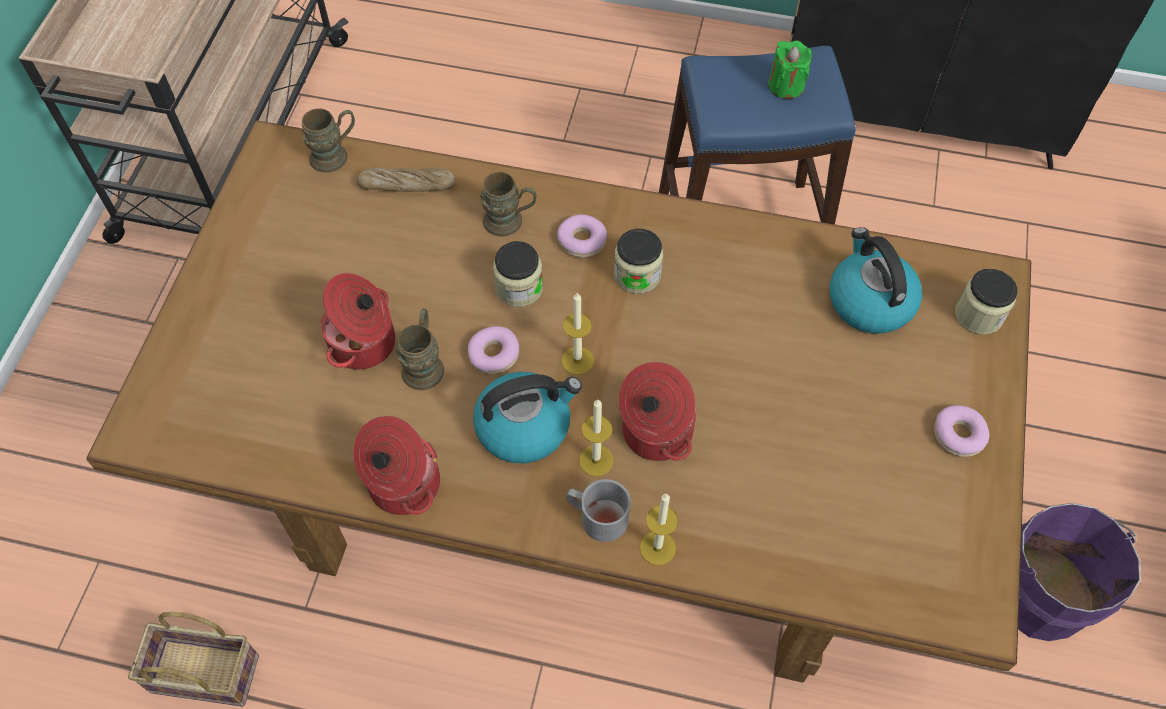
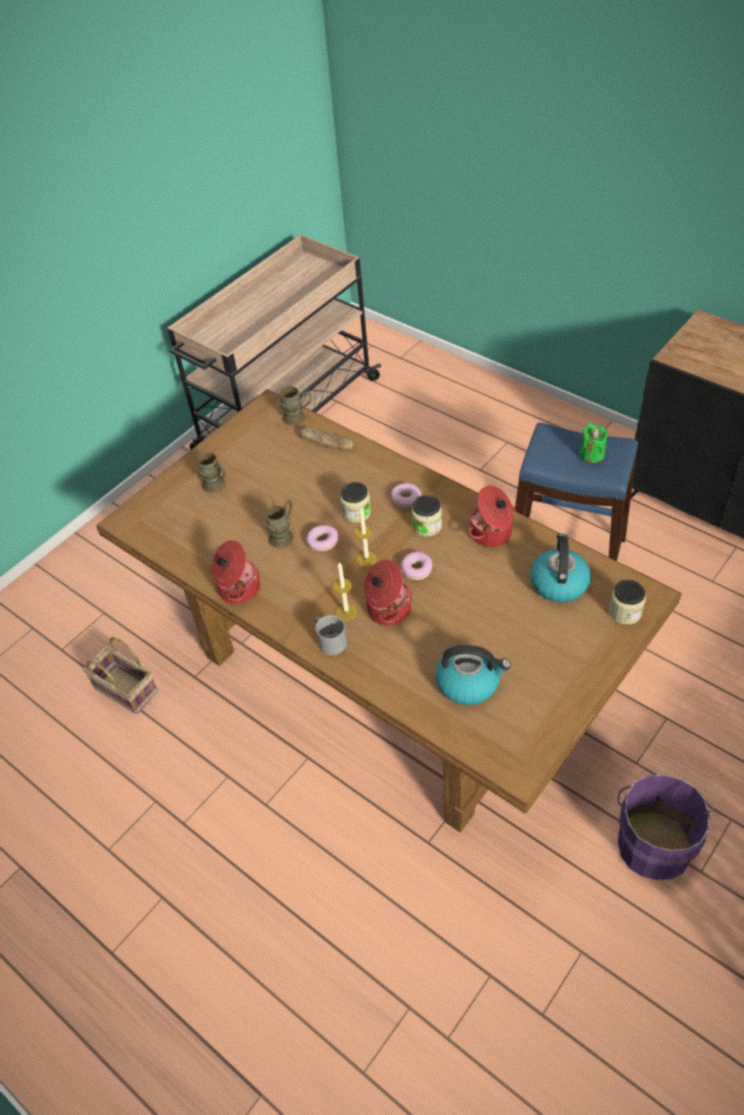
camera: 30 degrees right, 10 degrees down
(364, 343) = (259, 515): cooking pot -> cooking pot (492, 534)
(510, 221) = (372, 477): brown mug -> brown mug (217, 485)
(525, 426) = (318, 582): kettle -> kettle (469, 682)
(657, 548) = (353, 667): candle -> none
(958, 435) = (569, 672): donut -> donut (417, 569)

